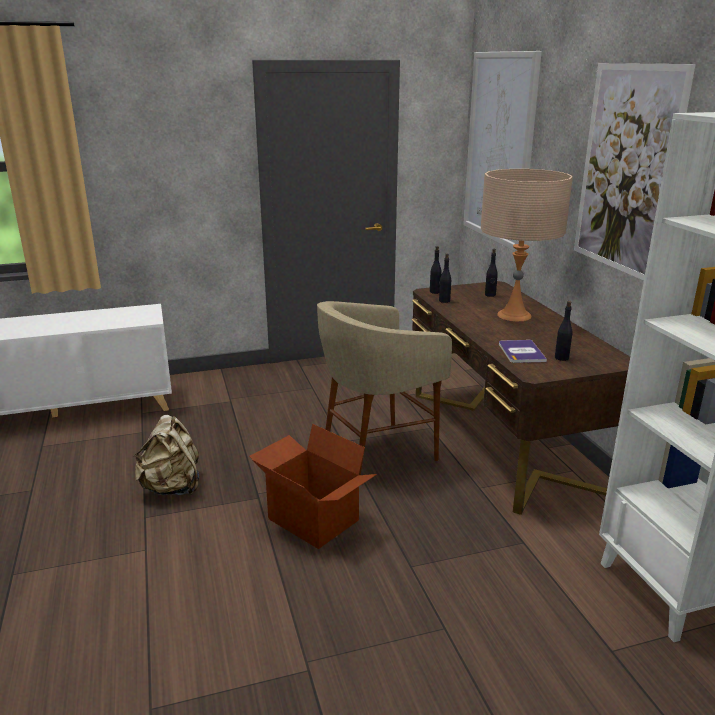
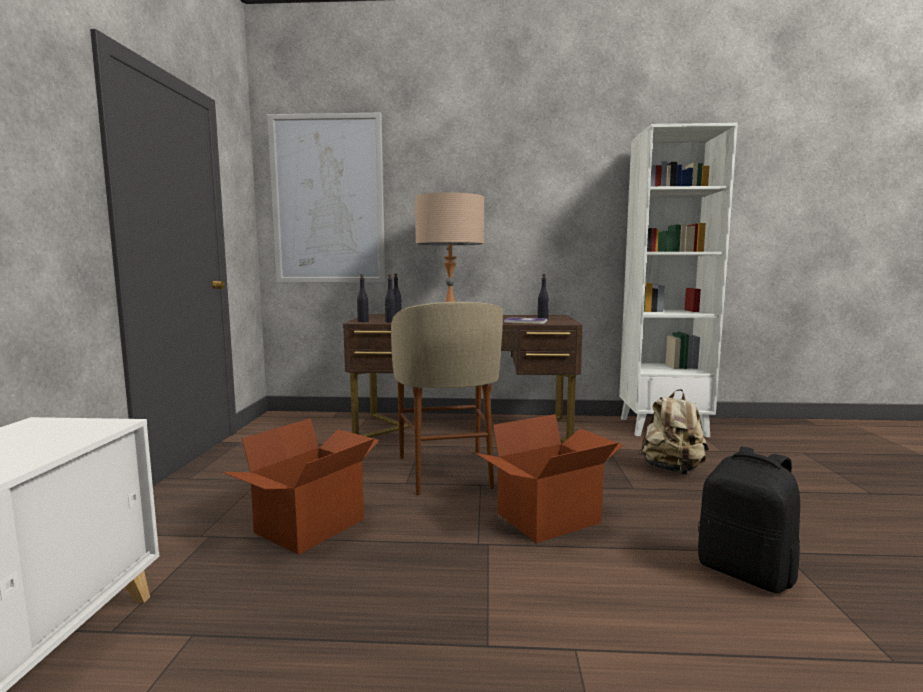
camera: 70 degrees left, 15 degrees down
(172, 488) = (418, 611): beige backpack -> beige backpack (672, 470)
(254, 426) = (311, 527): none -> cardboard box
(260, 637) = (746, 572): none -> black backpack
(627, 170) = (509, 192): picture -> none

